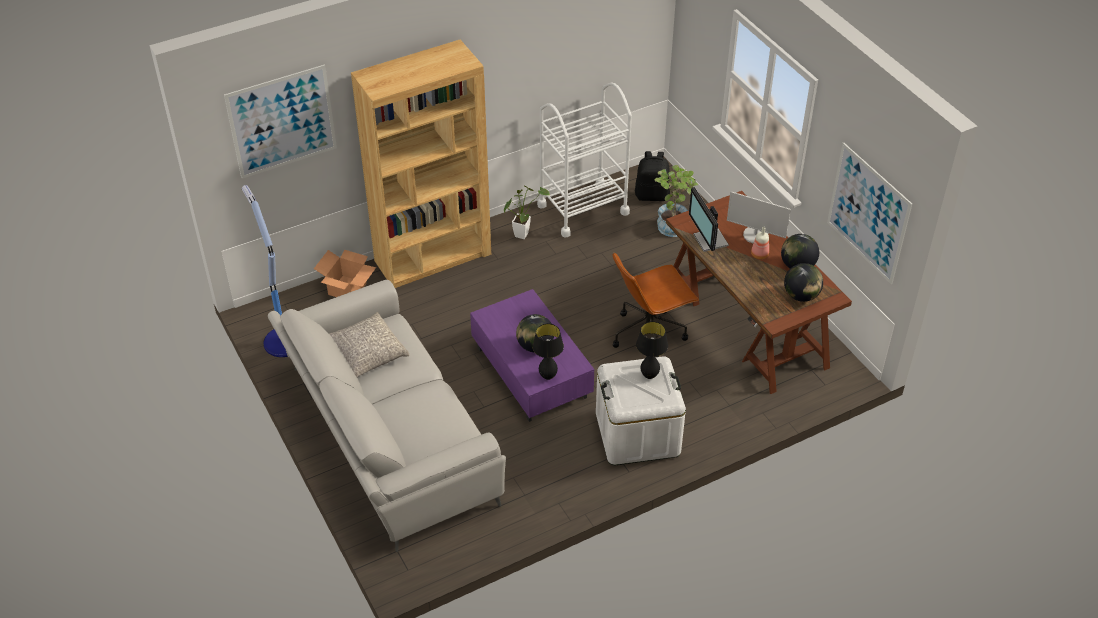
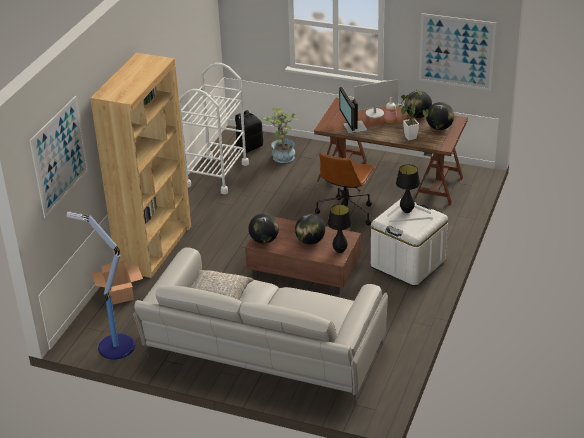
camera: 40 degrees left, 10 degrees down
(495, 316) = (264, 240): none -> globe
(523, 233) = (196, 205): potted plant -> potted plant (409, 136)
(531, 371) = (303, 269): purple coffee table -> brown coffee table
(709, 241) = (354, 128): monitor -> monitor turned 45 degrees clockwise

